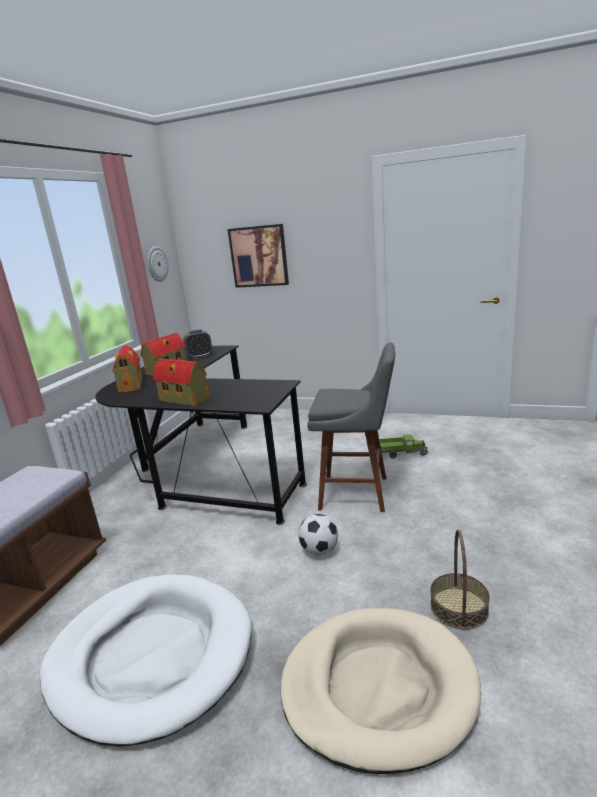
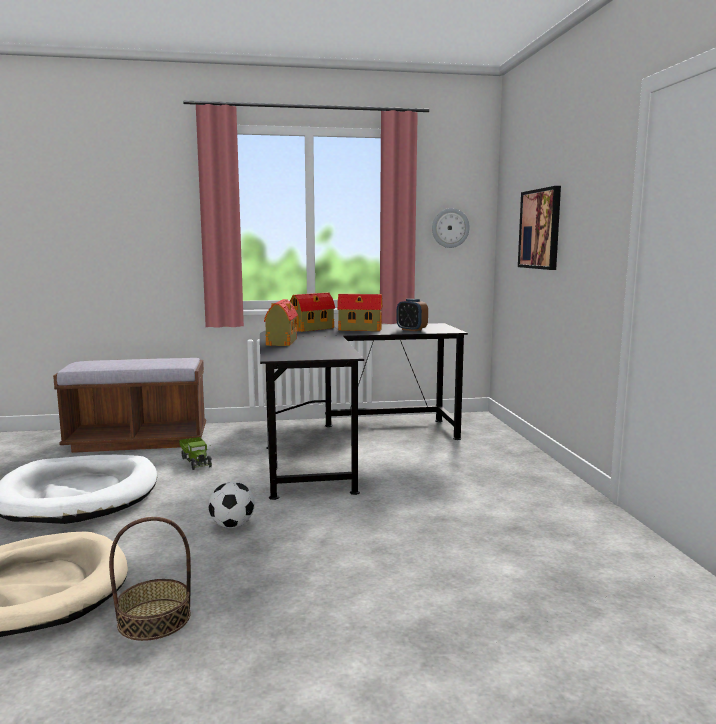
camera: 60 degrees right, 10 degrees down
(358, 493) = (359, 524): grey stool -> none
(402, 453) = (493, 535): toy truck -> toy truck (196, 461)

